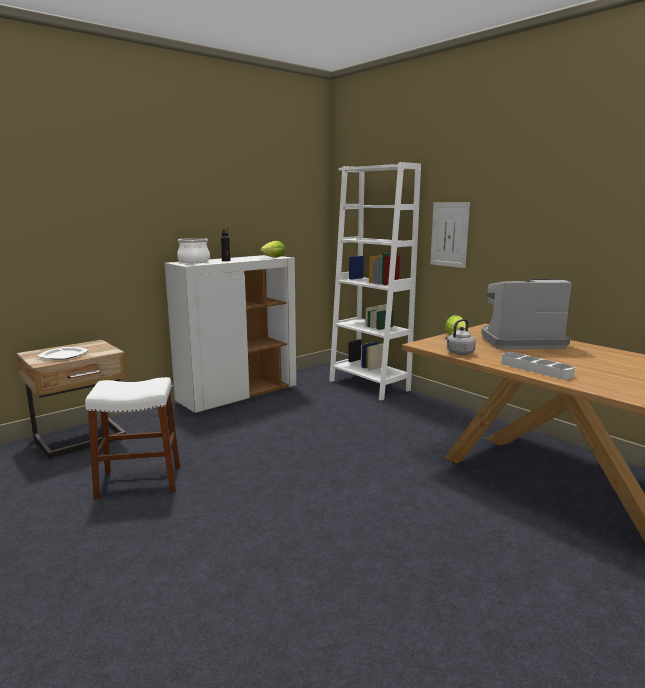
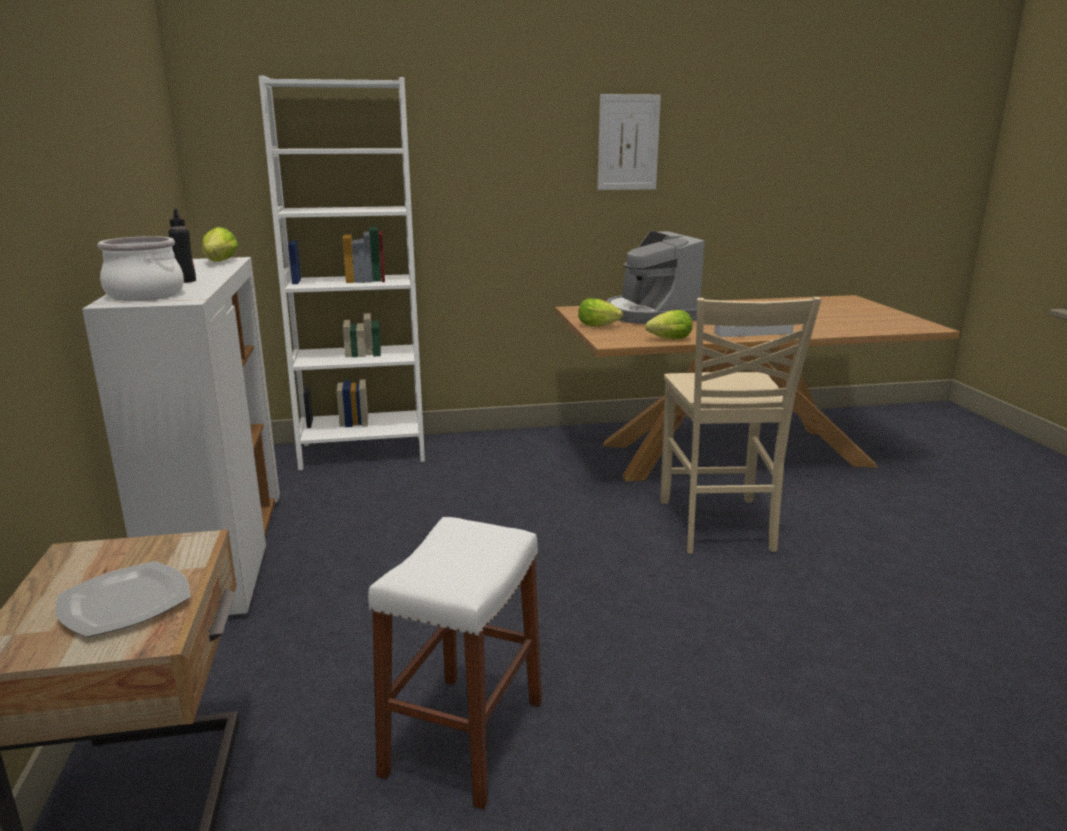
camera: 60 degrees left, 5 degrees up
(422, 504) = (717, 526): none -> beige chair
(449, 234) = (466, 191): picture -> picture (628, 142)
(459, 353) = (667, 339): grey kettle -> lettuce
(520, 341) = (649, 314): coffee machine -> coffee machine turned 45 degrees counterclockwise

